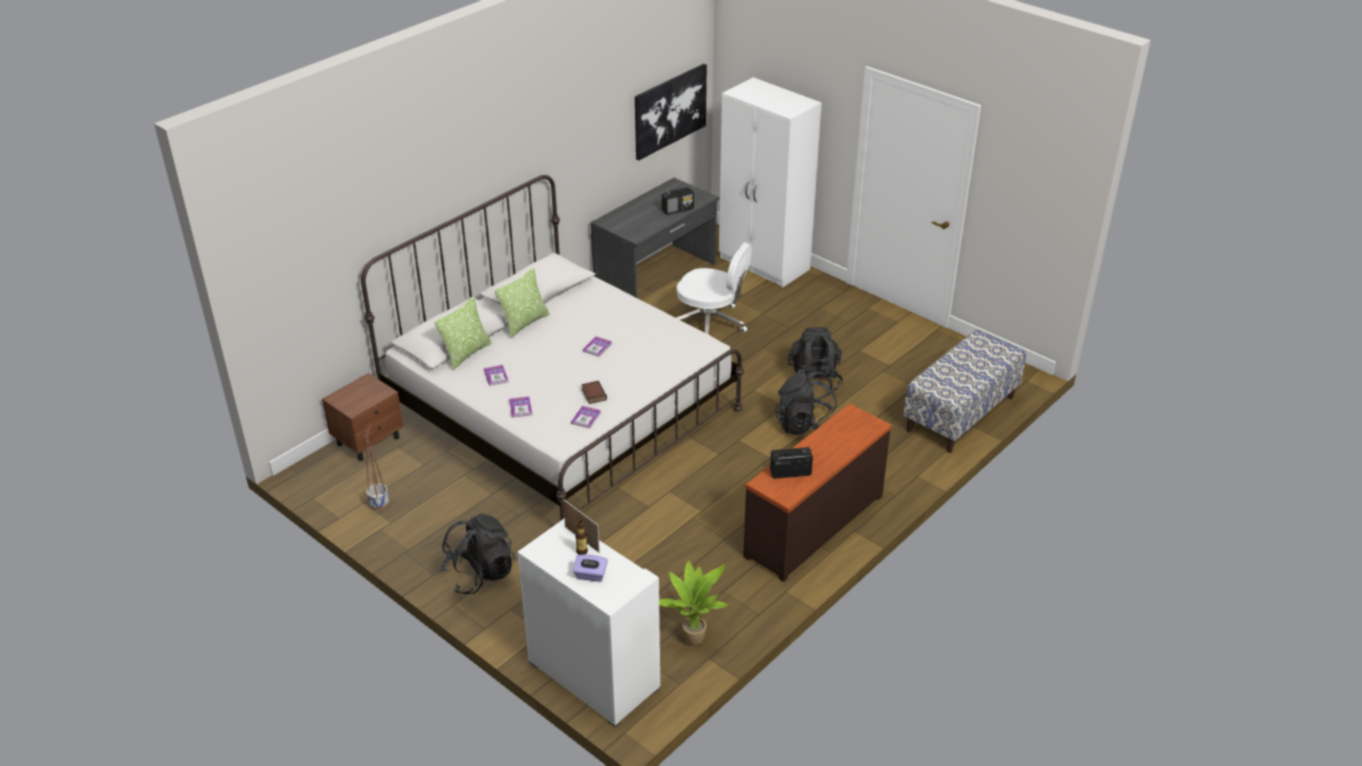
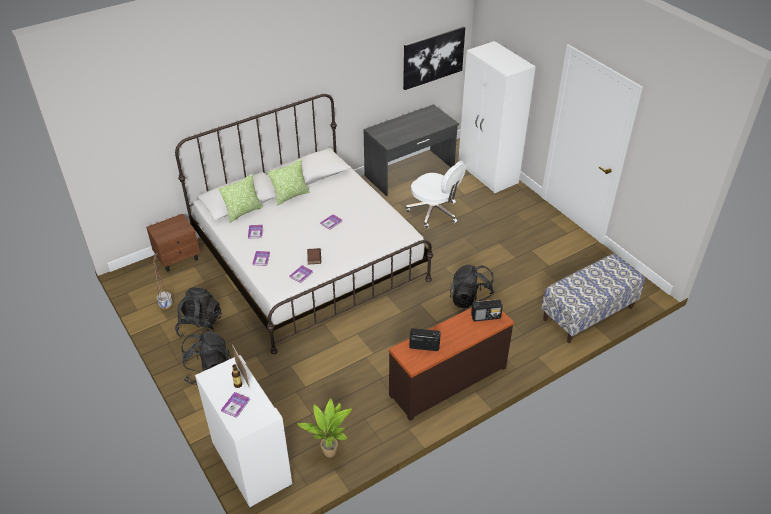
camera: 15 degrees right, 5 degrees up
(590, 575) = (235, 405): purple tissue box -> book
(678, 209) = (426, 128): radio -> radio (486, 316)
(814, 380) = (490, 267): black backpack -> black backpack (200, 326)

